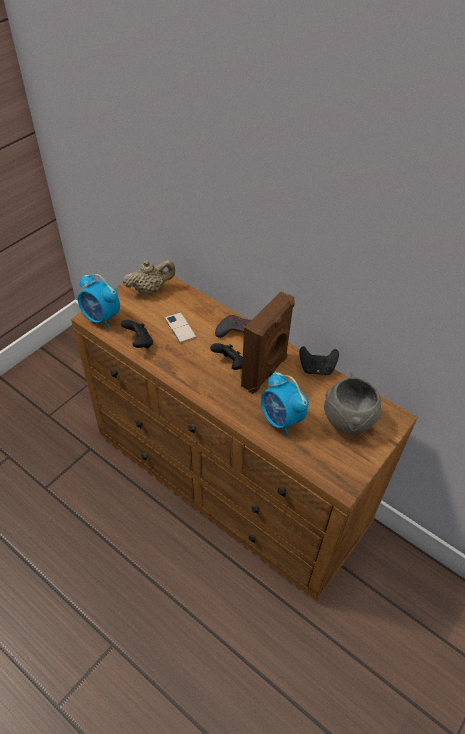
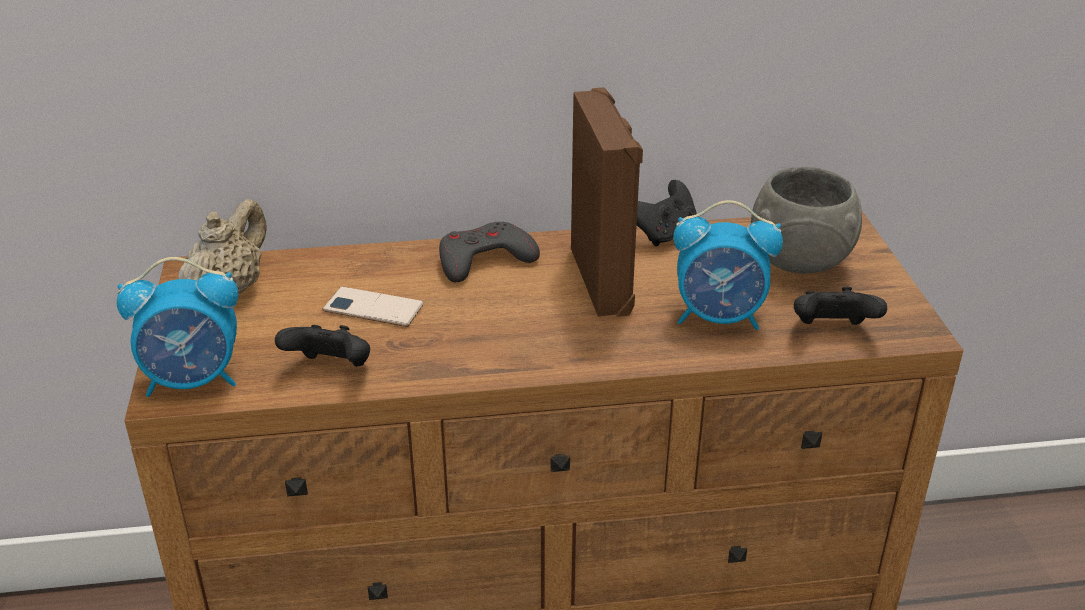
camera: 45 degrees left, 15 degrees down
(230, 364) = (535, 303): black game controller -> black game controller (832, 330)

